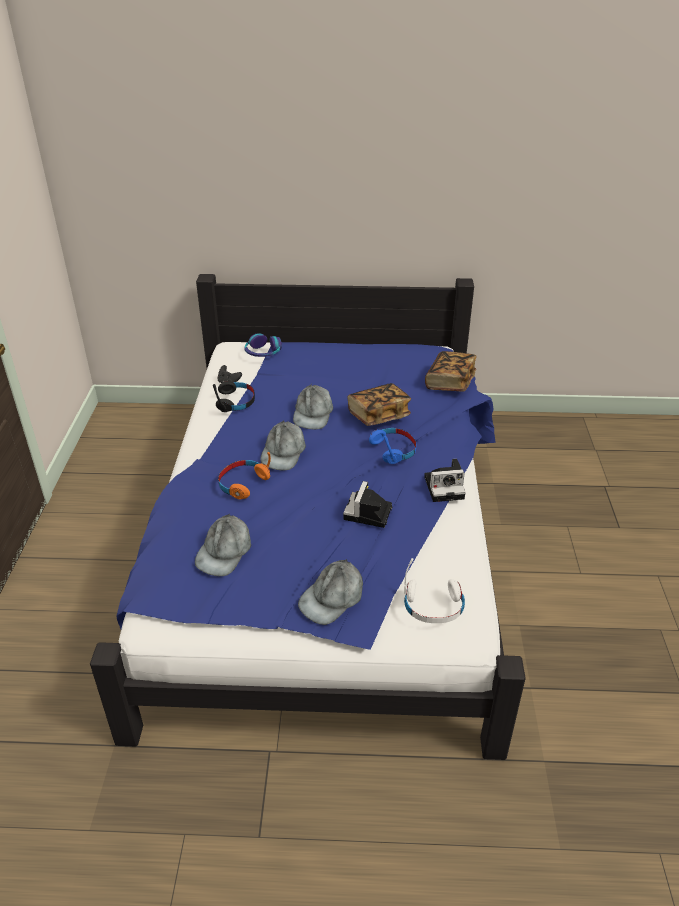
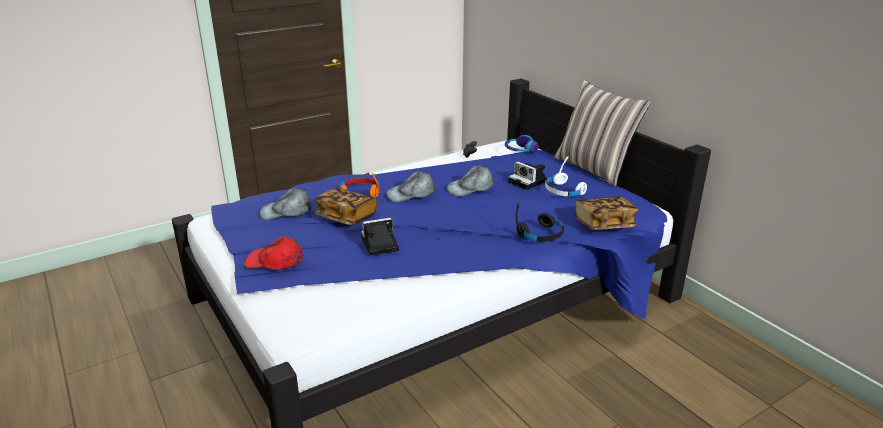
camera: 55 degrees right, 10 degrees down
(236, 402) = (448, 162): black headphones -> black headphones (541, 235)
(332, 597) = (274, 261): grey cap -> red cap
(347, 337) = (594, 169): none -> pillow
(378, 415) = (506, 210): book -> book (346, 217)
(393, 450) = (469, 229): blue headphones -> none
(433, 606) = (302, 305): white headphones -> white headphones (563, 191)
(445, 487) = (454, 266): camera -> camera (529, 182)

